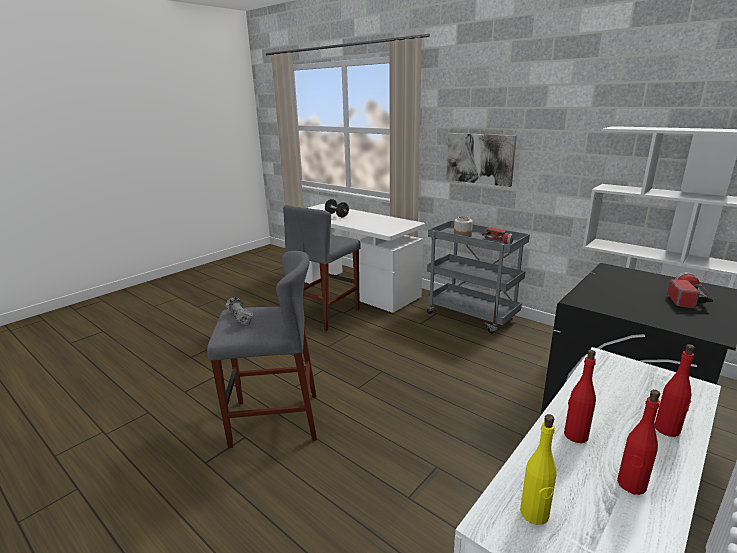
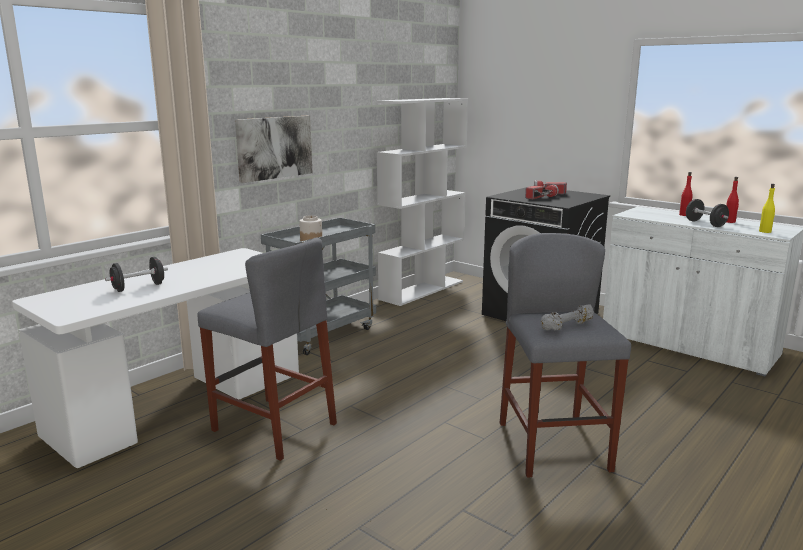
camera: 90 degrees left, 5 degrees down
(498, 241) = (337, 231): flashlight -> flashlight (541, 198)
(575, 435) = (705, 224): red bottle -> black dumbbell

